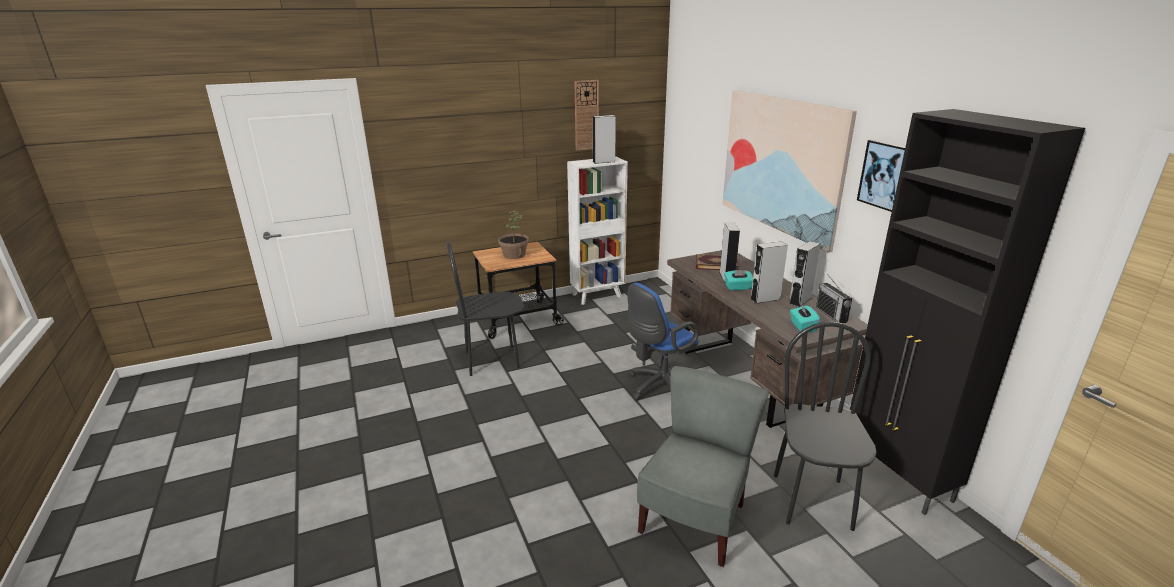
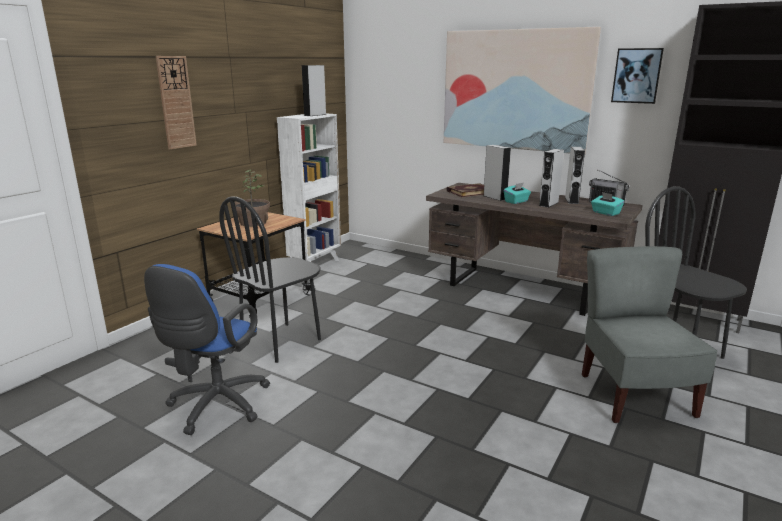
camera: 35 degrees left, 5 degrees down
(586, 115) = (287, 67): wall clock -> wall clock (176, 102)
(659, 387) = (469, 315): blue office chair -> blue office chair (215, 407)

